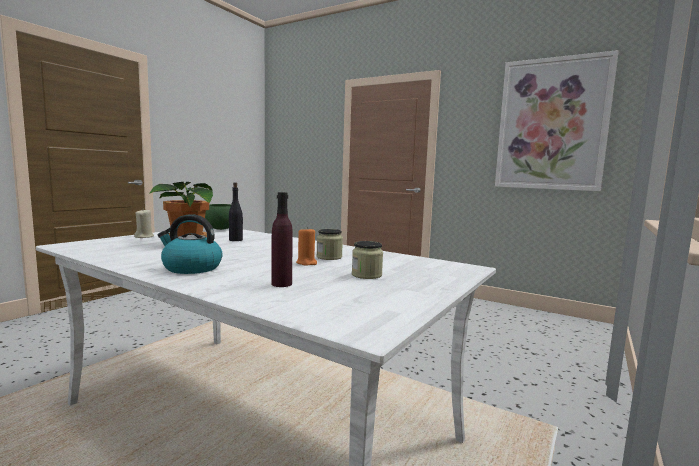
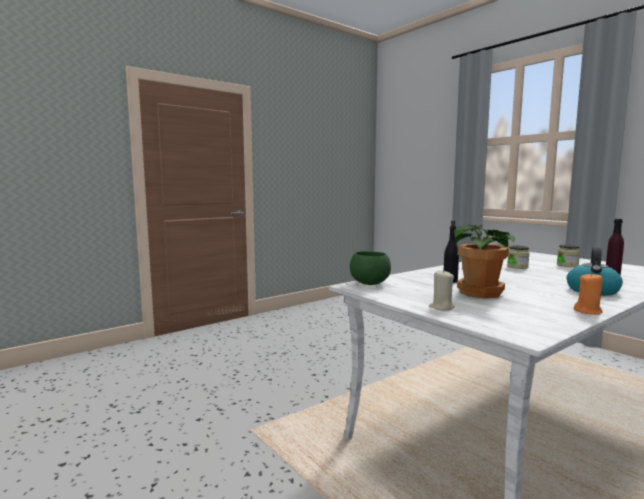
camera: 70 degrees left, 0 degrees up
(306, 263) = (543, 271): orange candle -> orange candle (588, 311)
(551, 124) = (333, 152): picture -> none

